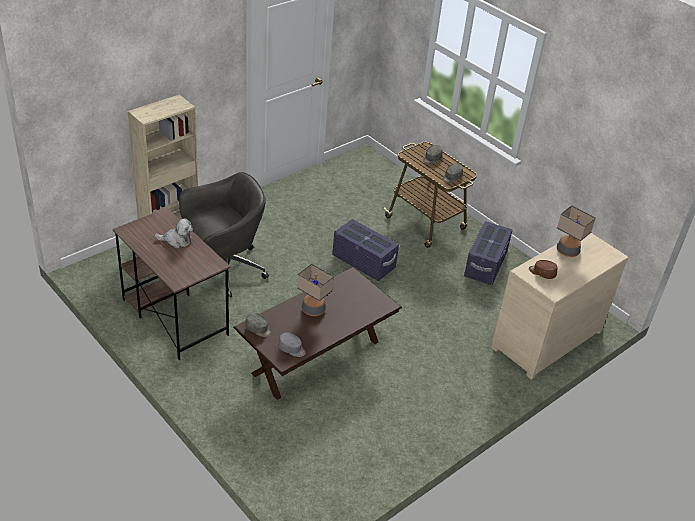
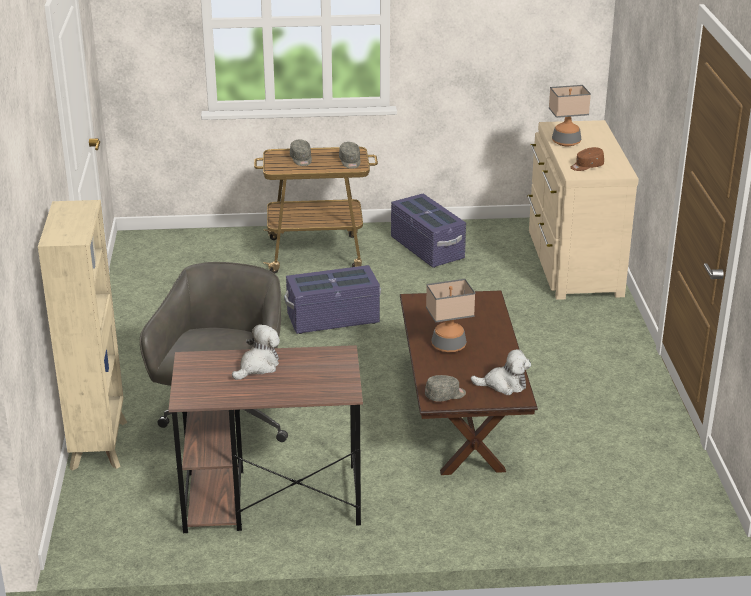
camera: 50 degrees left, 10 degrees down
(292, 349) = (504, 385): grey cap -> plush toy

